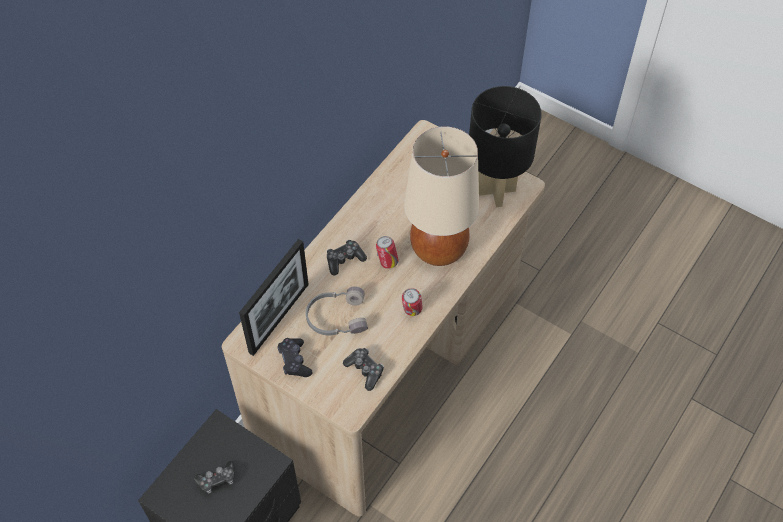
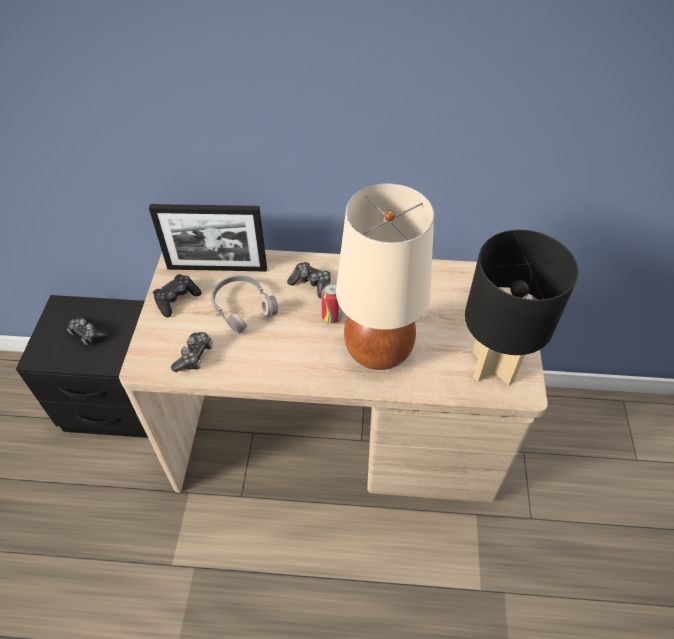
camera: 60 degrees right, 5 degrees down
(411, 311) = (287, 362): can -> none

